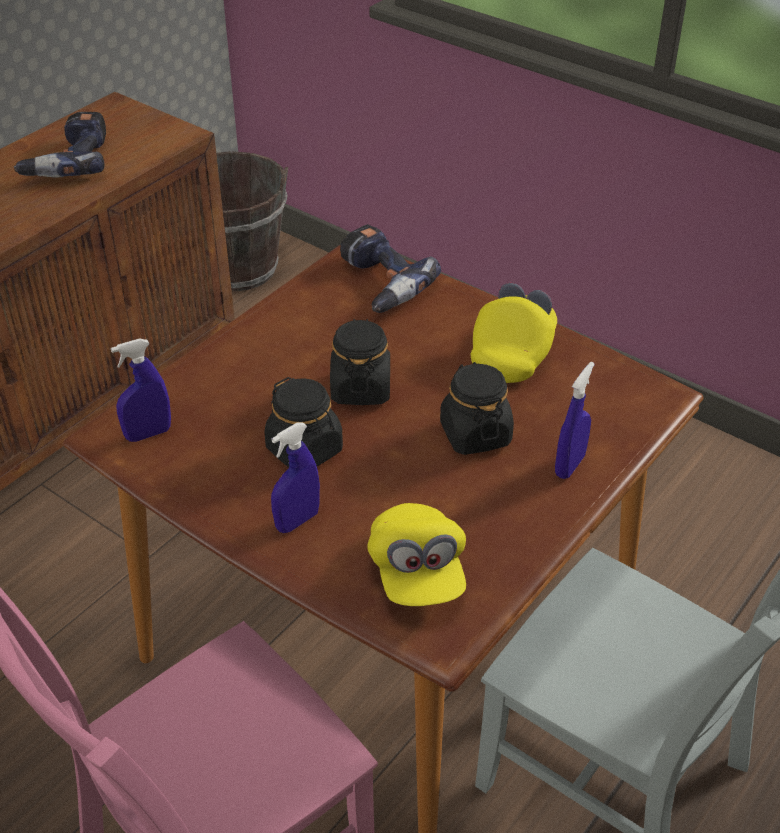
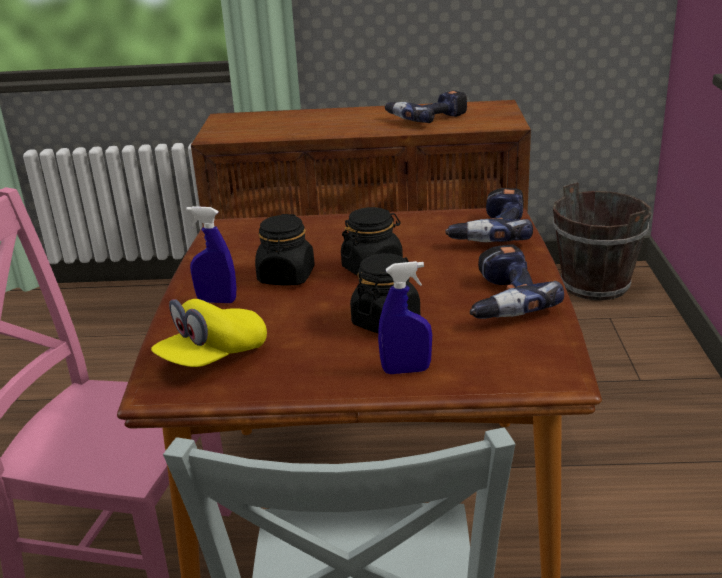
camera: 55 degrees right, 15 degrees down
(148, 434) = (239, 233): blue spray bottle -> none
(513, 353) = (501, 300): yellow cap -> power drill

